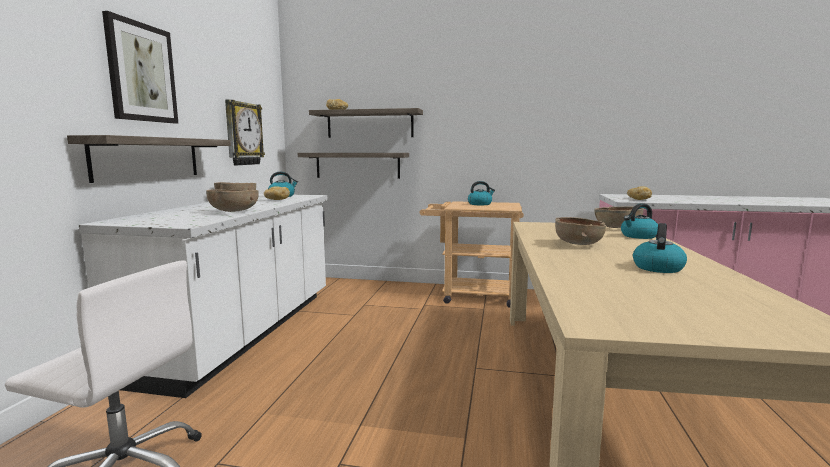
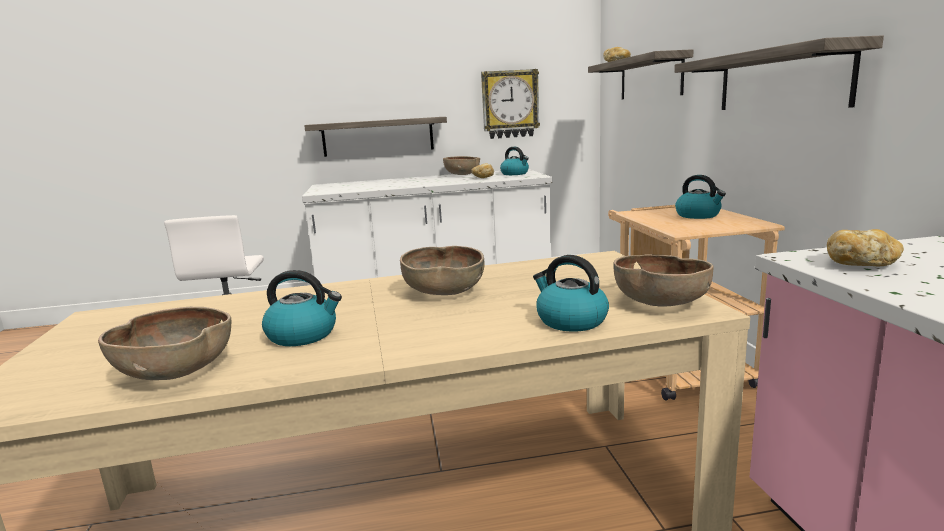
camera: 70 degrees right, 5 degrees up
(141, 73) = (374, 67): picture -> none
(233, 212) = (388, 186): brown bowl -> brown bowl (176, 372)
(357, 165) = (639, 137): shelf -> shelf (780, 80)

